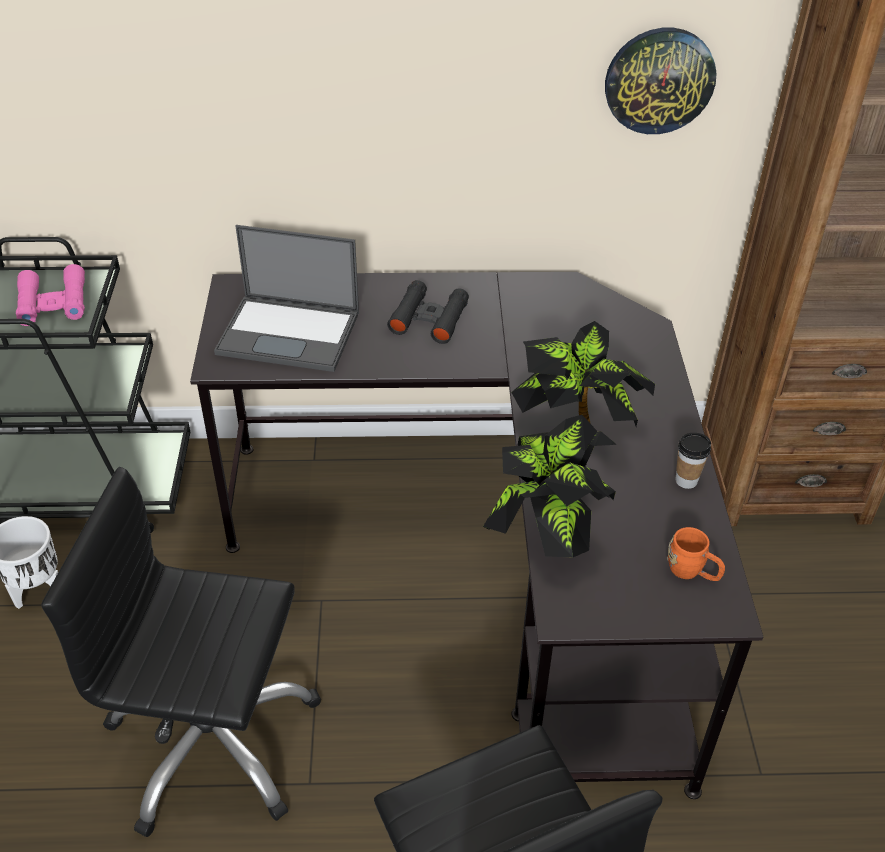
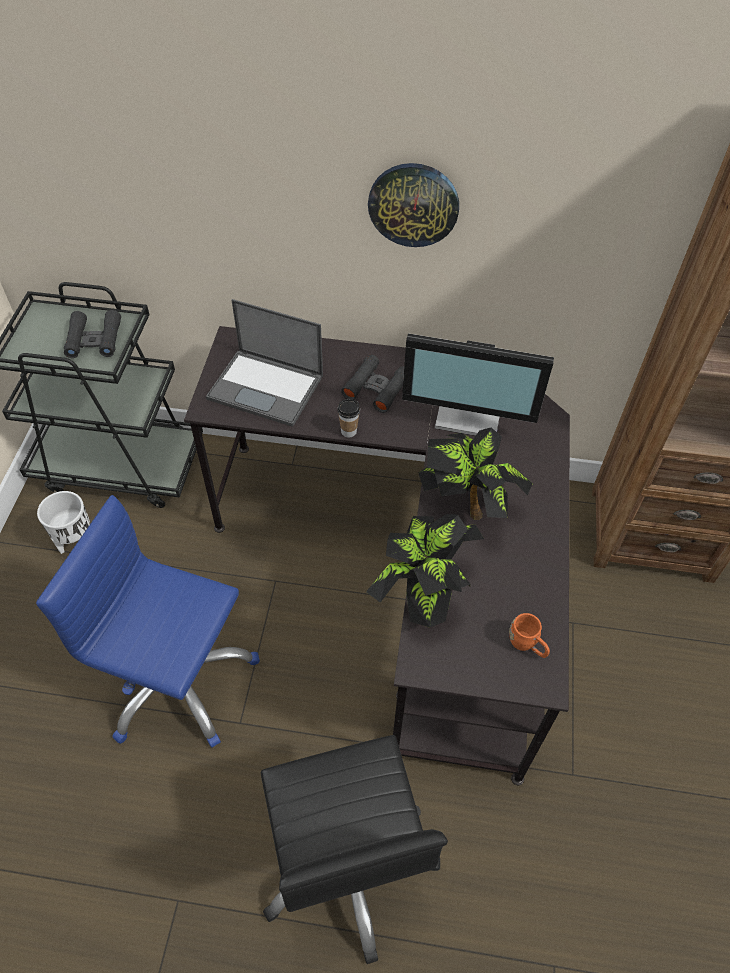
camera: 10 degrees right, 10 degrees up
(53, 303) = (94, 340): pink binoculars -> black binoculars
(212, 742) = (178, 679): black office chair -> blue office chair
(551, 333) = (470, 414): none -> monitor
(659, 80) = (586, 222): wall clock -> wall clock (413, 204)
(686, 480) = (543, 563): cup -> cup (348, 431)

